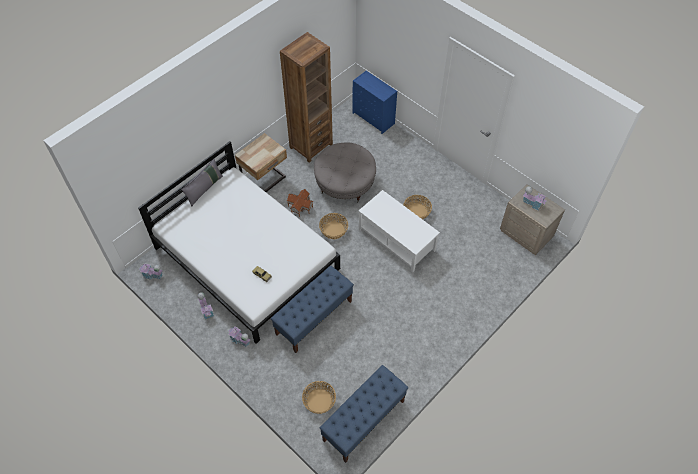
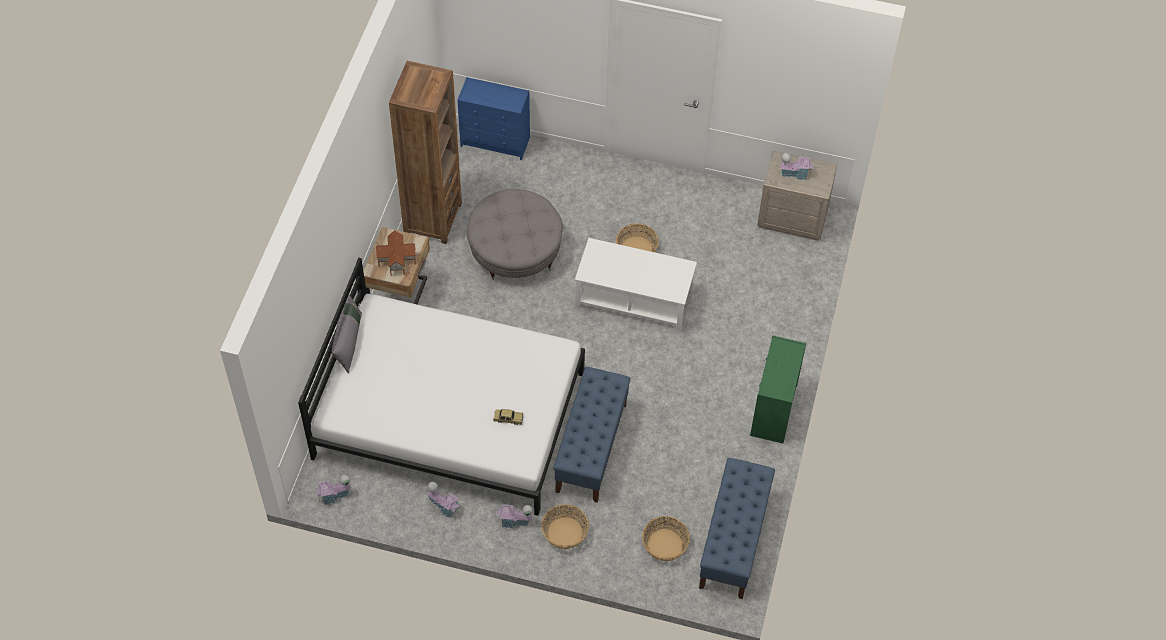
camera: 30 degrees left, 0 degrees up
(300, 207) = (475, 311): toy house -> toy house (396, 260)
(334, 230) = (542, 322): basket -> basket (565, 532)
(441, 349) = (773, 411): none -> green dresser

